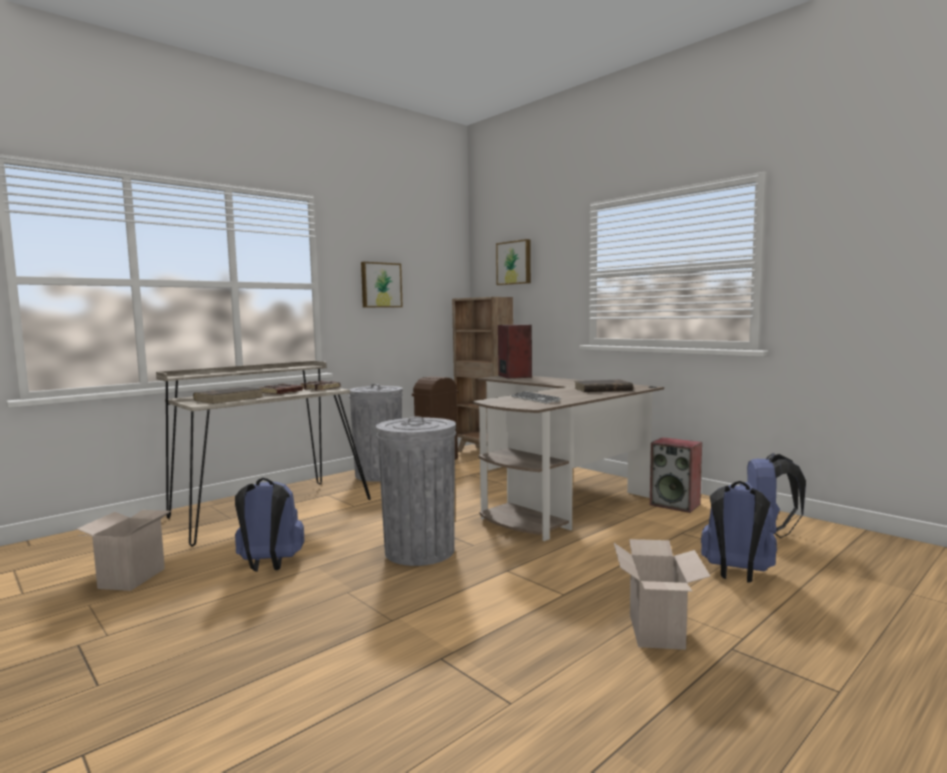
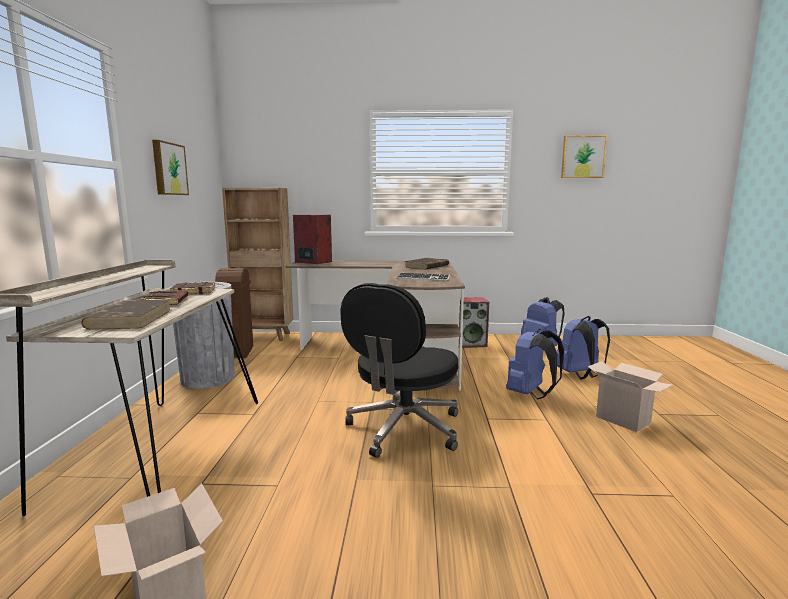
camera: 45 degrees left, 5 degrees up
(269, 565) = (309, 500): blue backpack -> blue backpack (530, 394)
(419, 551) = (403, 429): grey trash can -> black office chair
(514, 263) = (284, 156): picture -> picture (583, 157)

